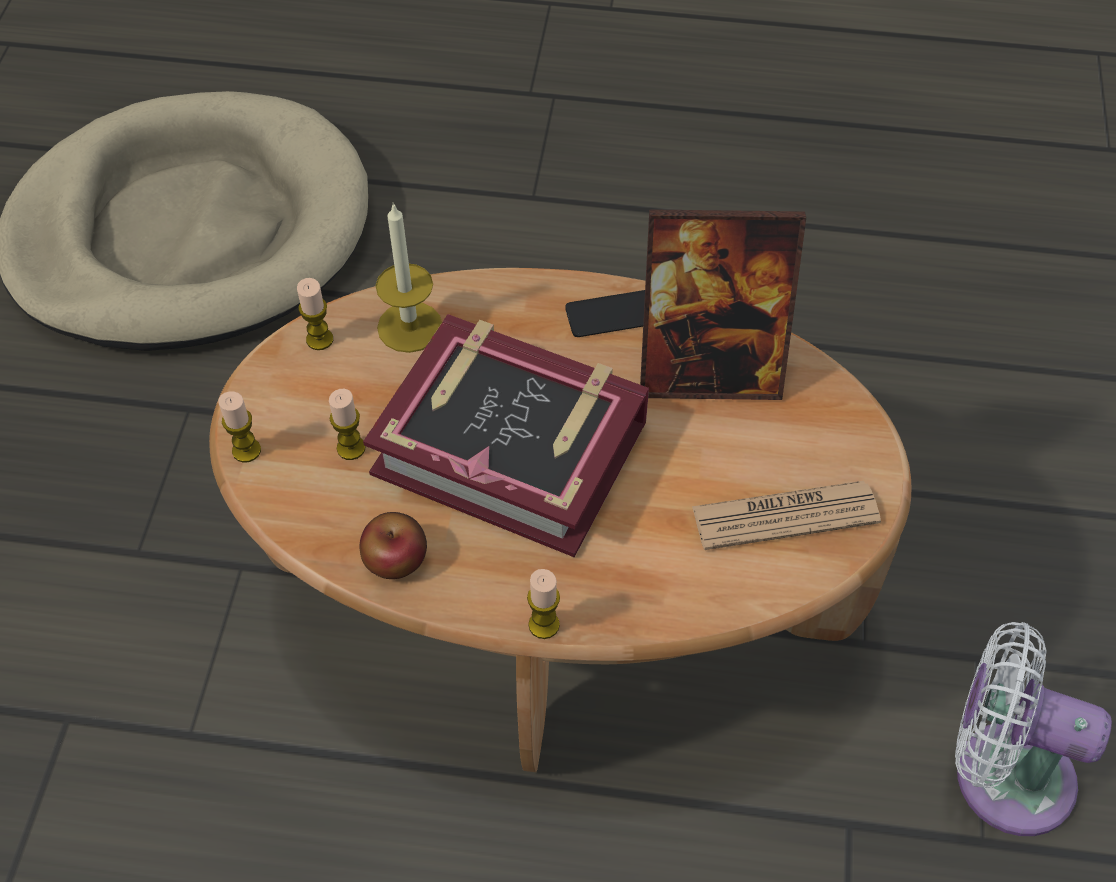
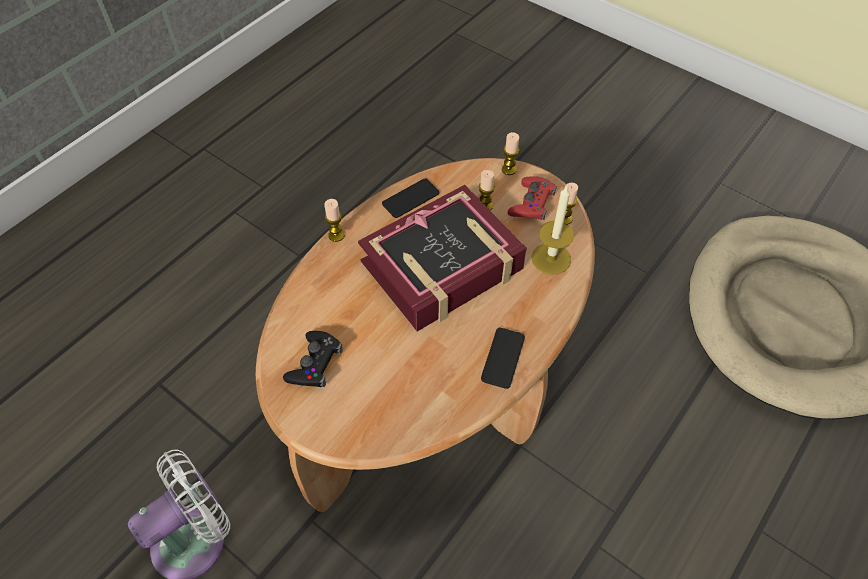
camera: 120 degrees right, 0 degrees up
(308, 390) = (532, 203): none -> red game controller
(395, 558) = (410, 198): apple -> phone
(709, 372) = (430, 382): picture frame -> none
(785, 516) = (315, 363): newspaper -> black game controller

